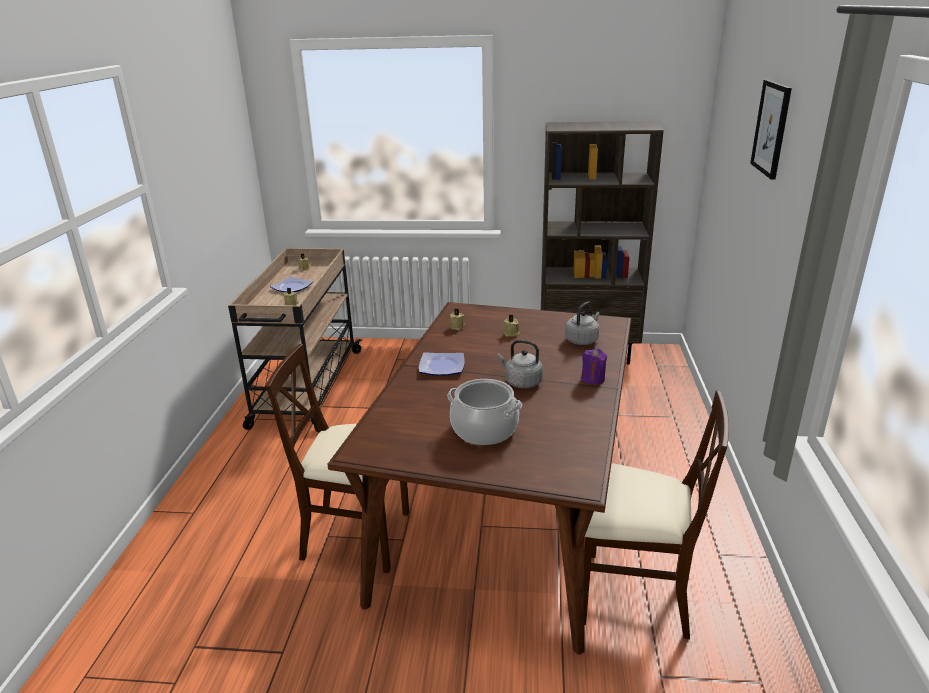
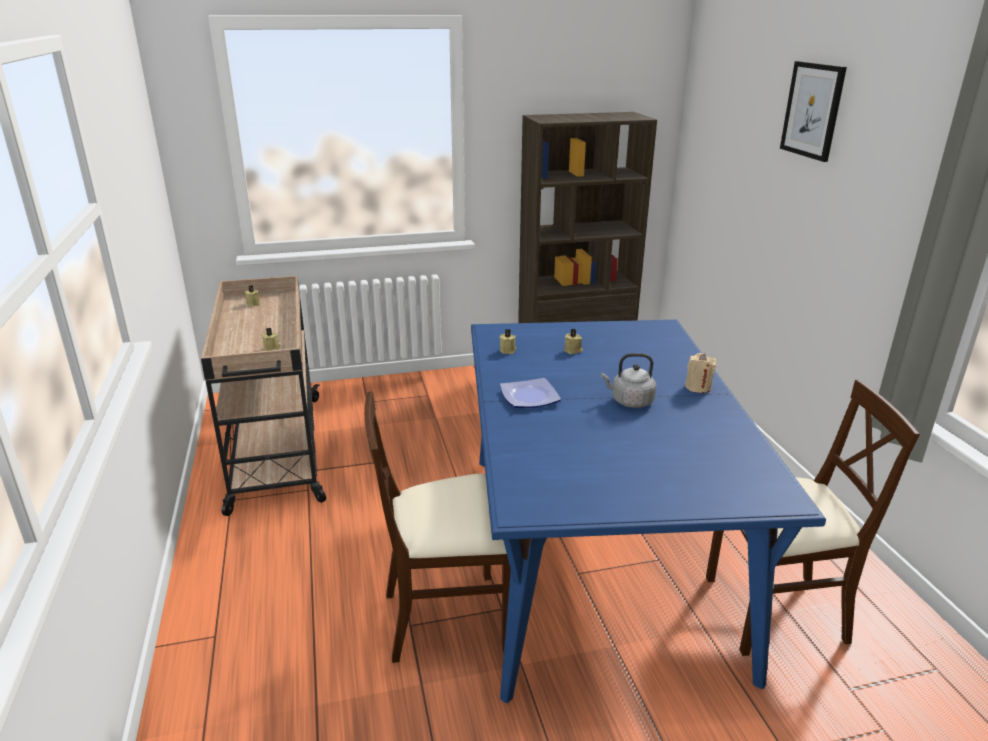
camera: 20 degrees left, 0 degrees up
(292, 288) = (256, 329): plate -> none
(484, 429) = (637, 459): cooking pot -> none
(506, 514) = (596, 554): brown dining table -> blue dining table
(582, 340) = (652, 348): grey kettle -> none
(593, 379) = (698, 387): purple candle -> beige candle

